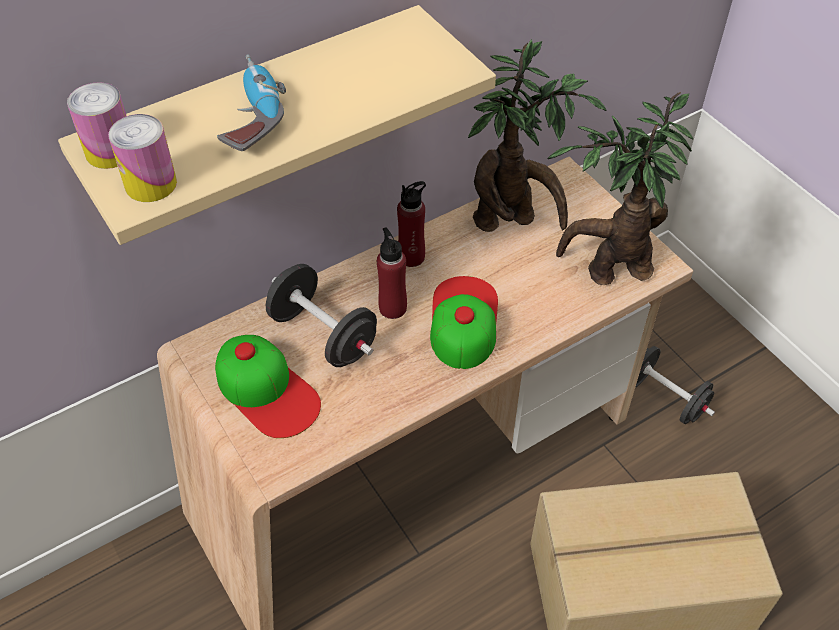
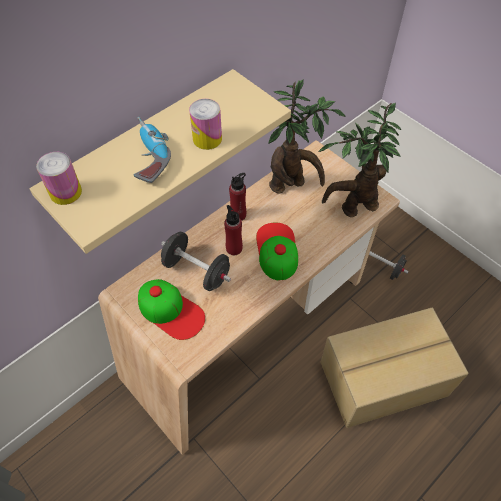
camera: 10 degrees left, 5 degrees up
(151, 184) = (97, 211): can -> can (207, 139)

